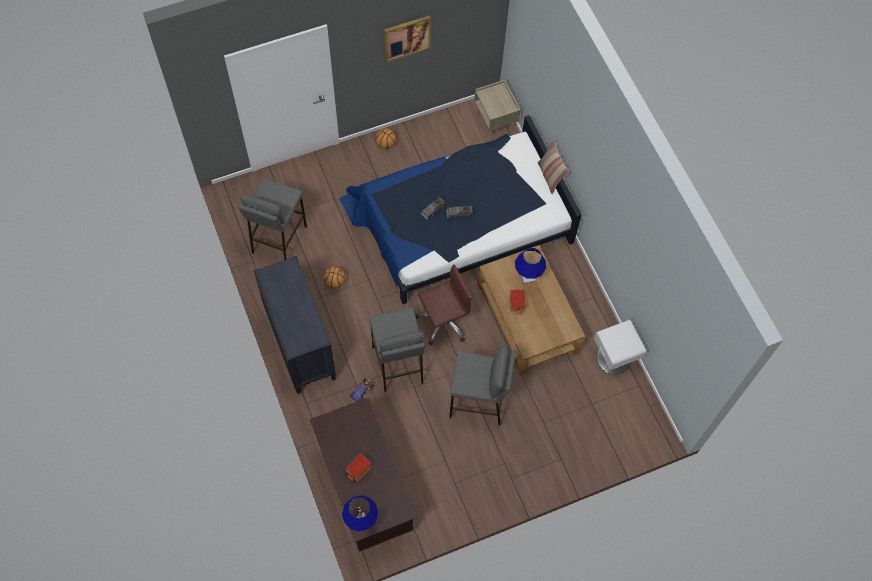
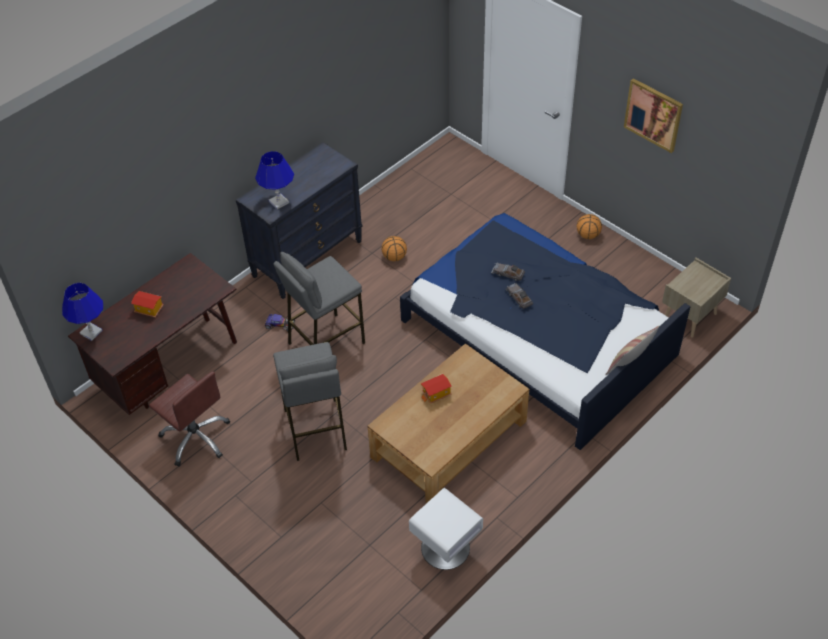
camera: 70 degrees right, 15 degrees down
(278, 239) = (417, 198): grey stool -> none
(443, 321) = (400, 362): brown office chair -> brown office chair (196, 437)
(527, 277) = (478, 392): blue table lamp -> blue table lamp (278, 202)

